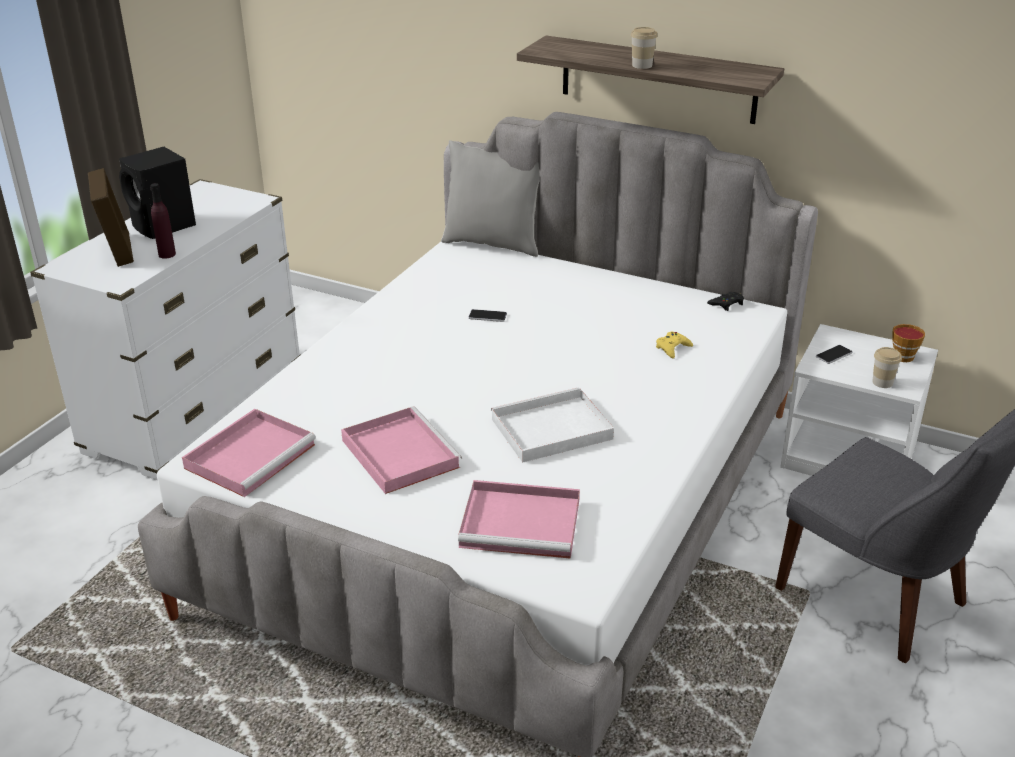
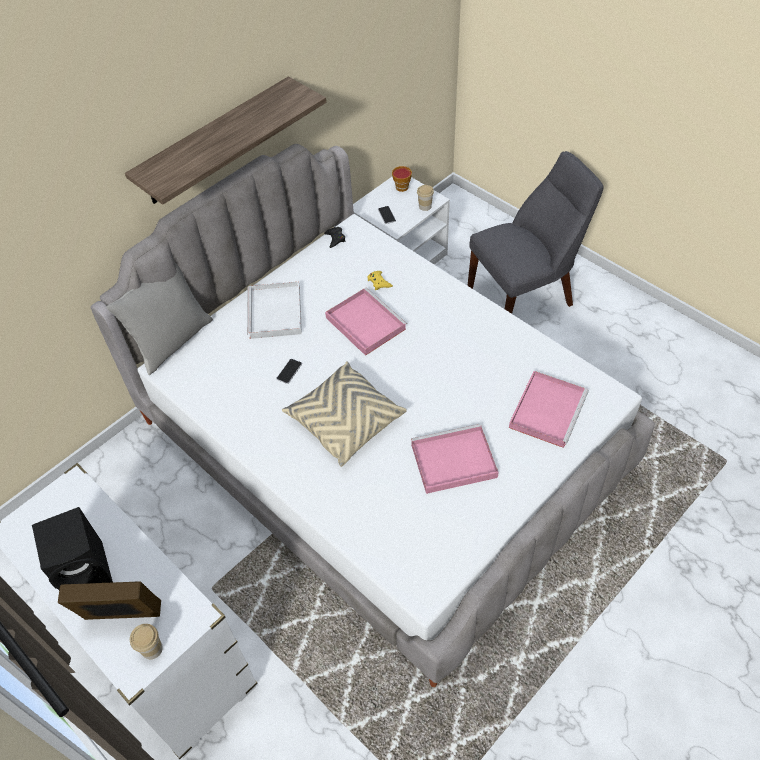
camera: 70 degrees left, 20 degrees up
(167, 254) = (154, 571): purple bottle -> none
(251, 455) = (425, 556): pink tray -> pink tray (364, 323)
(430, 365) = (345, 421): none -> beige pillow
(549, 430) = (452, 372): white tray -> white tray (276, 313)
(642, 65) = (240, 139): cup -> cup (152, 649)

